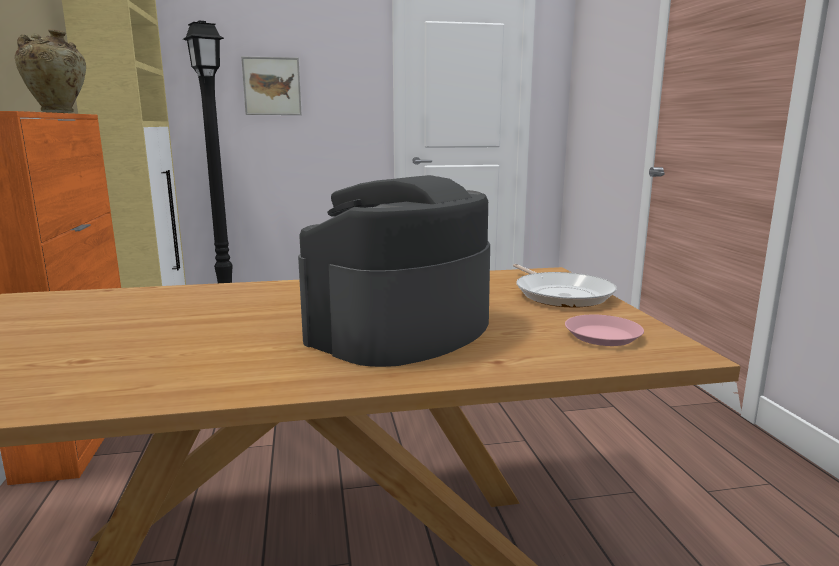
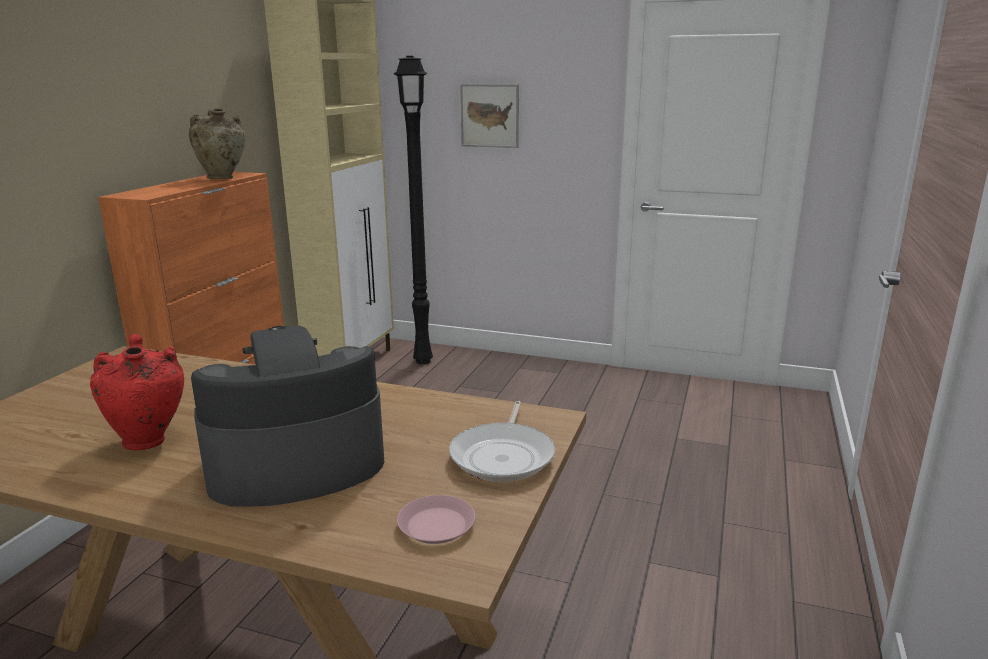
camera: 30 degrees right, 5 degrees up
(199, 346) = (149, 440): none -> red vase

